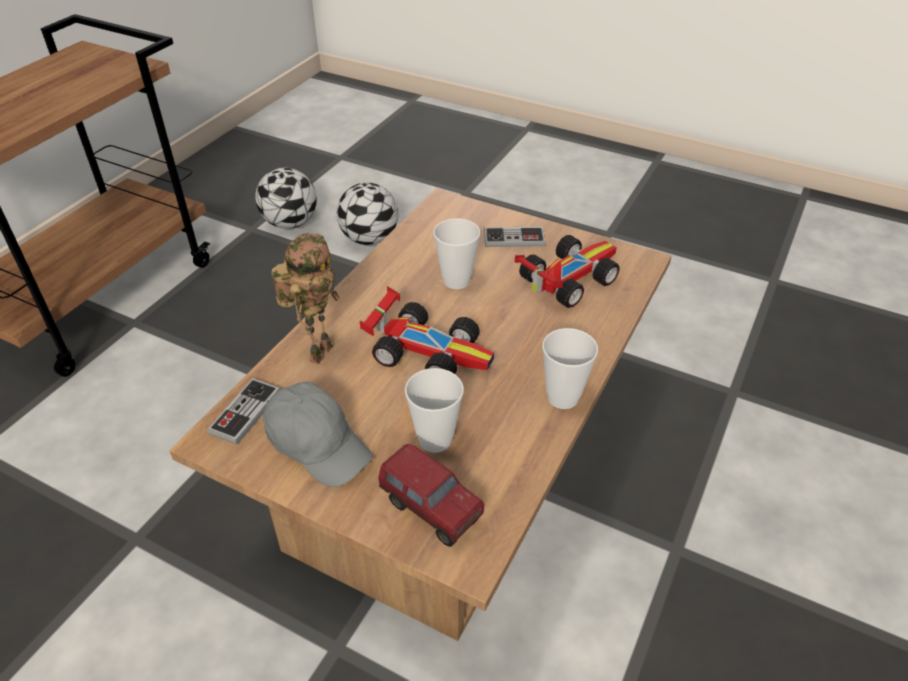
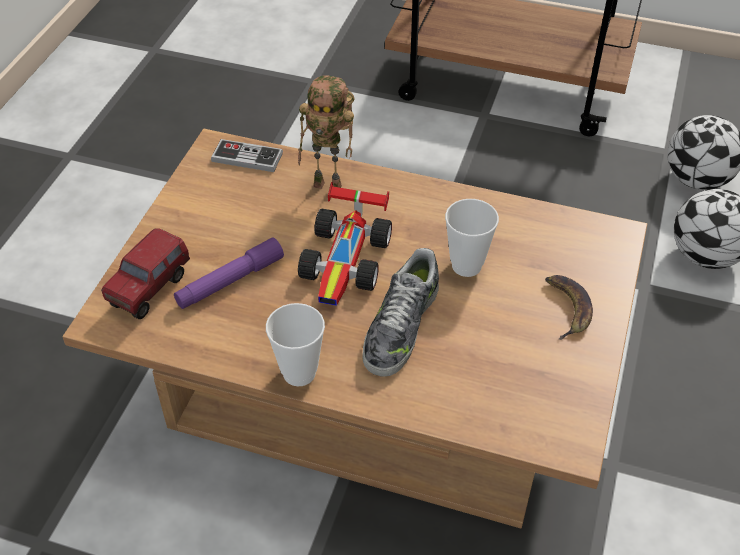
camera: 80 degrees right, 5 degrees up
(318, 444) = (216, 208): grey cap -> none
(435, 440) = (230, 281): cup -> purple flashlight
(514, 239) = (567, 308): game controller -> banana
(518, 328) = (400, 326): none -> shoe
(567, 278) = (504, 365): toy car -> none

